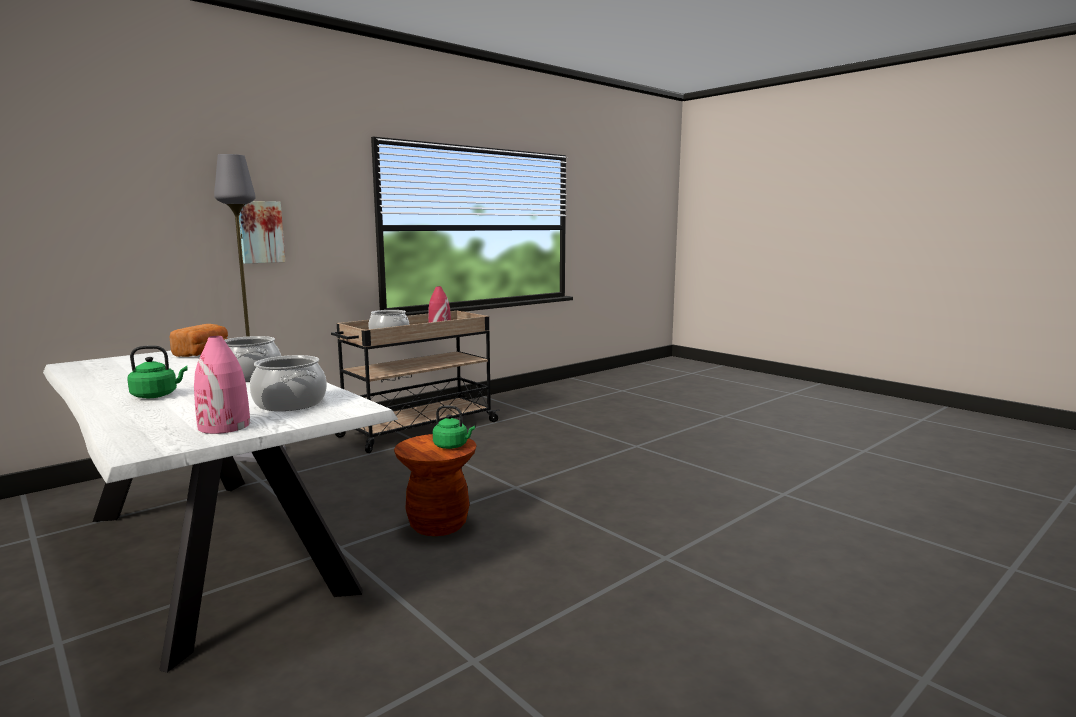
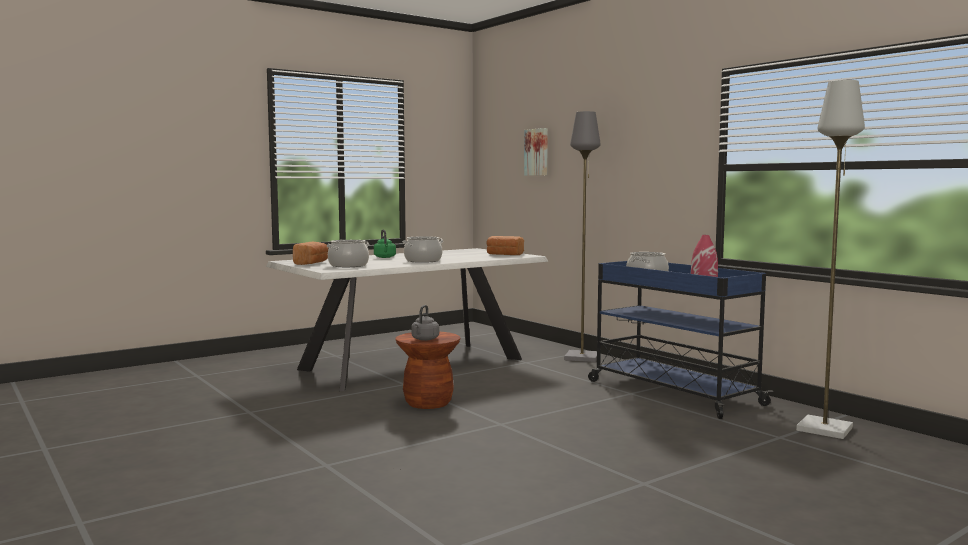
camera: 95 degrees right, 5 degrees down
(224, 426) = (312, 263): pink vase -> bread
(260, 232) = (626, 172): picture -> picture (537, 152)
(418, 429) = (671, 392): beige cart -> blue cart
(452, 446) = (424, 339): green kettle -> grey kettle
(514, 402) = (825, 429): none -> grey floor lamp

